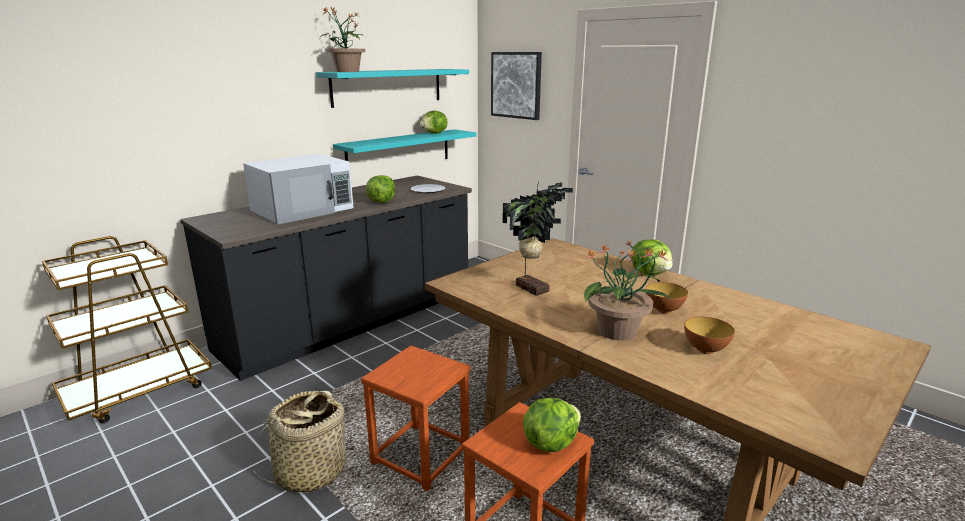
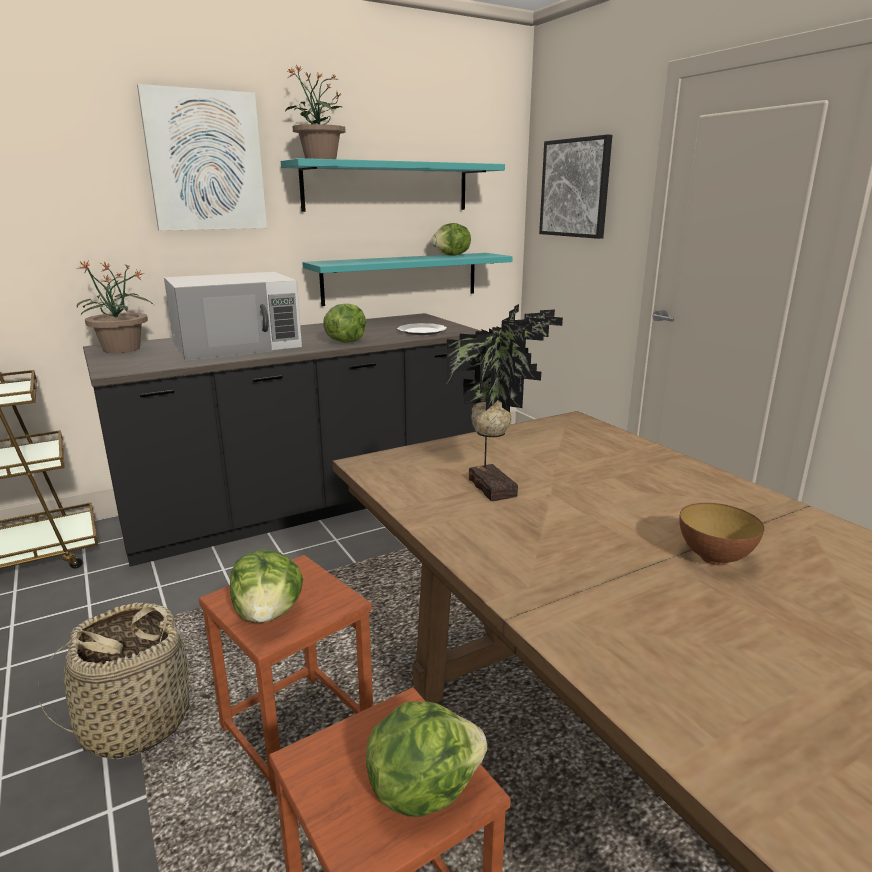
camera: 15 degrees right, 0 degrees up
(264, 75) = (205, 161): none -> picture
(618, 332) = (602, 591): potted plant -> potted plant (122, 349)
(650, 273) = (718, 484): lettuce -> lettuce (269, 614)
(705, 350) = (771, 661): bowl -> none

